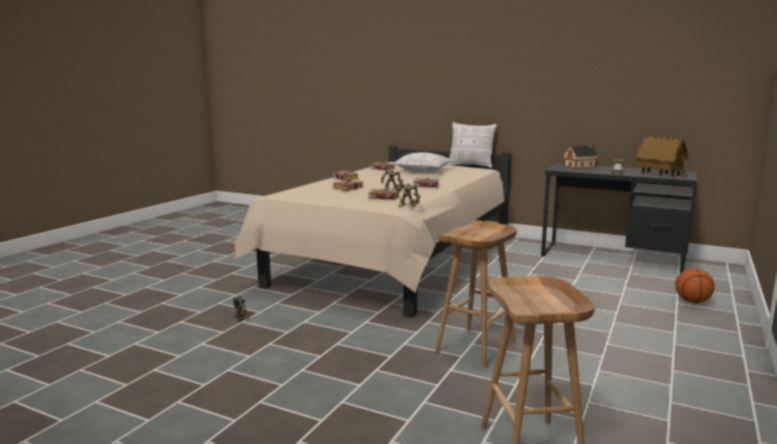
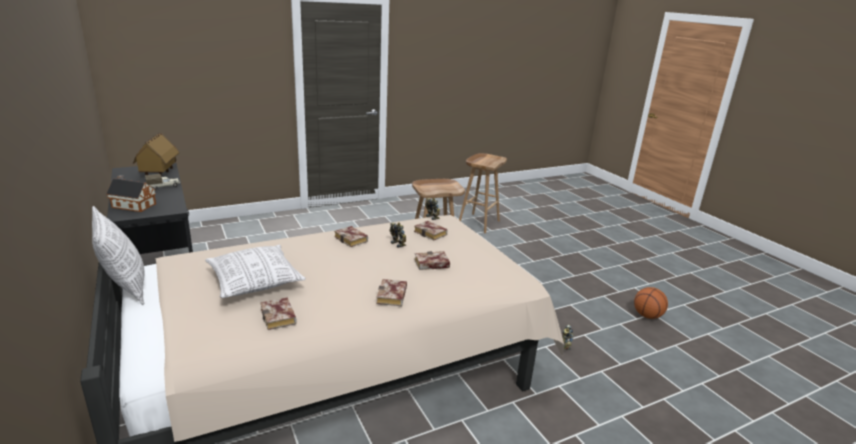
camera: 145 degrees left, 10 degrees up
(692, 301) = (255, 230): basketball -> basketball (647, 316)

